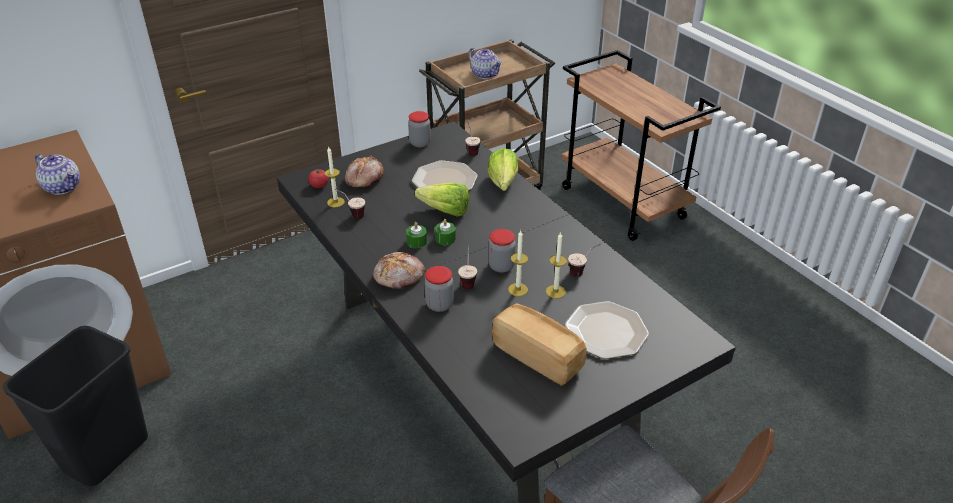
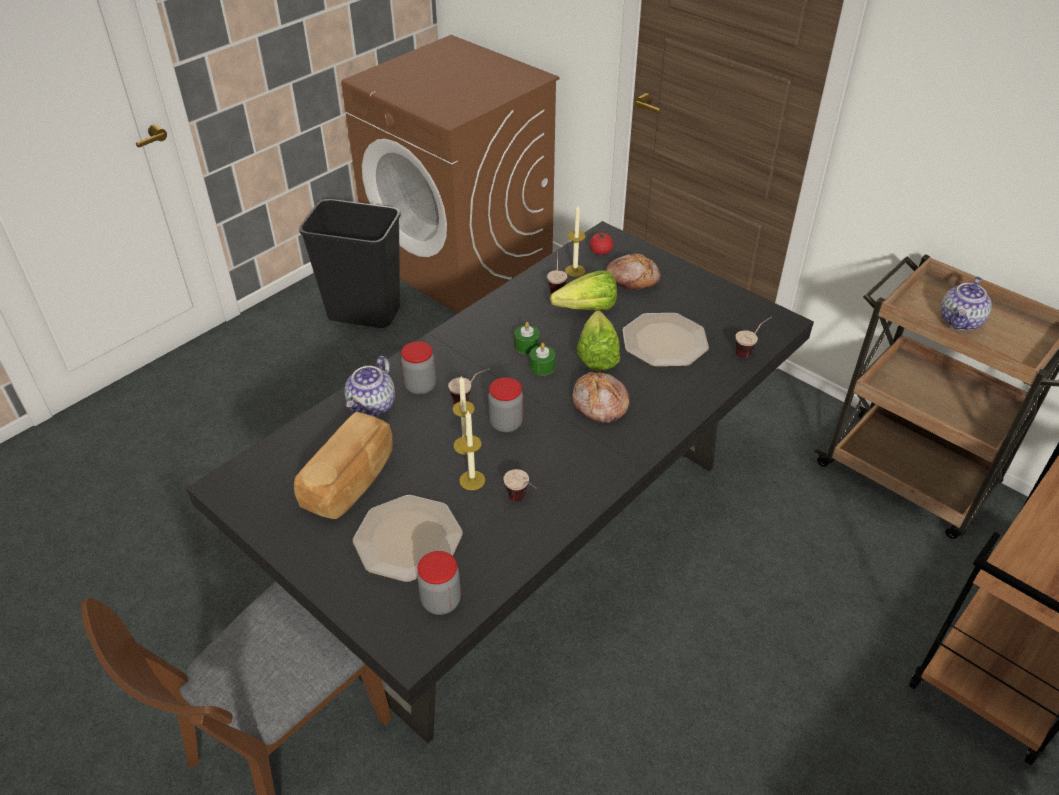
camera: 75 degrees right, 5 degrees up
(63, 187) = (464, 100): teapot -> teapot (372, 406)
(399, 277) = (459, 346): bread -> bread (599, 404)
(420, 143) = (737, 304): jar -> jar (441, 601)
(502, 186) = (680, 394): lettuce -> lettuce (581, 309)

